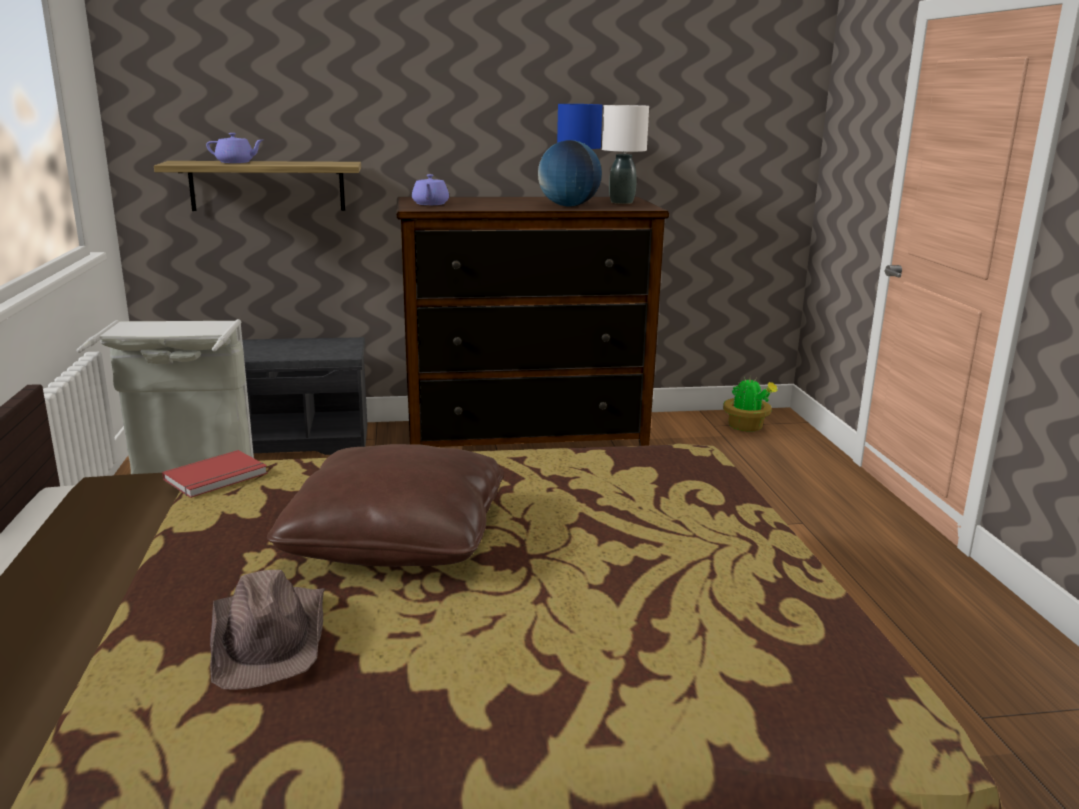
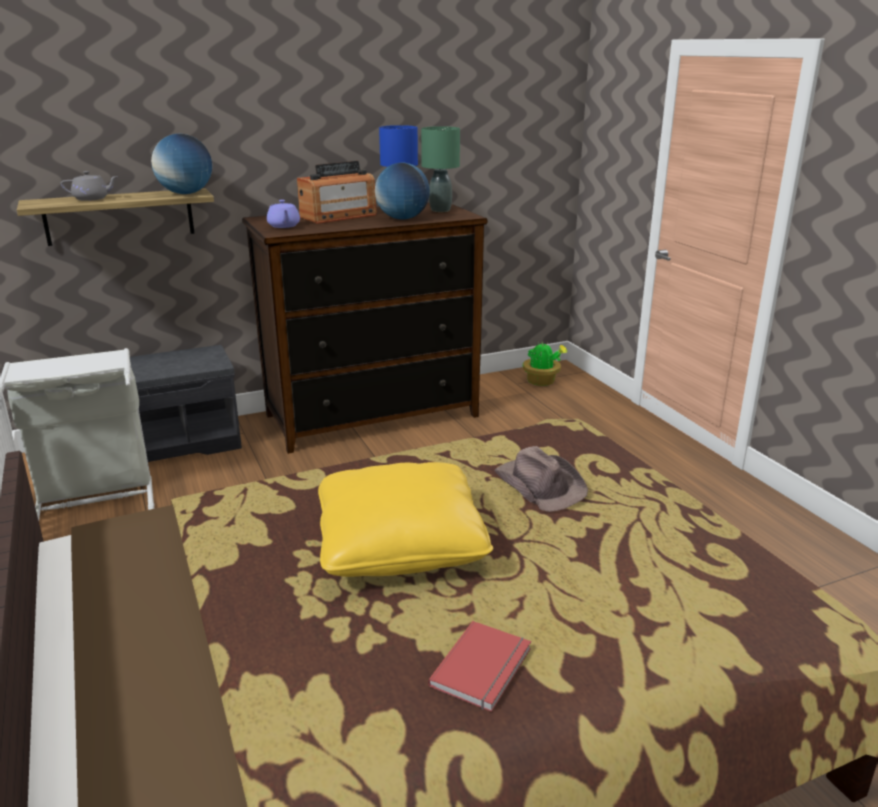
camera: 15 degrees left, 5 degrees up
(217, 477) = (207, 510): red book -> red book (484, 668)
(236, 162) = (92, 198): purple teapot -> grey teapot
(270, 637) = (362, 650): brown hat -> brown hat (539, 485)
(333, 163) = (185, 193): none -> globe
(397, 539) = (400, 544): brown pillow -> yellow pillow
(500, 201) = (338, 216): none -> radio
(622, 202) = (441, 210): white table lamp -> green table lamp

